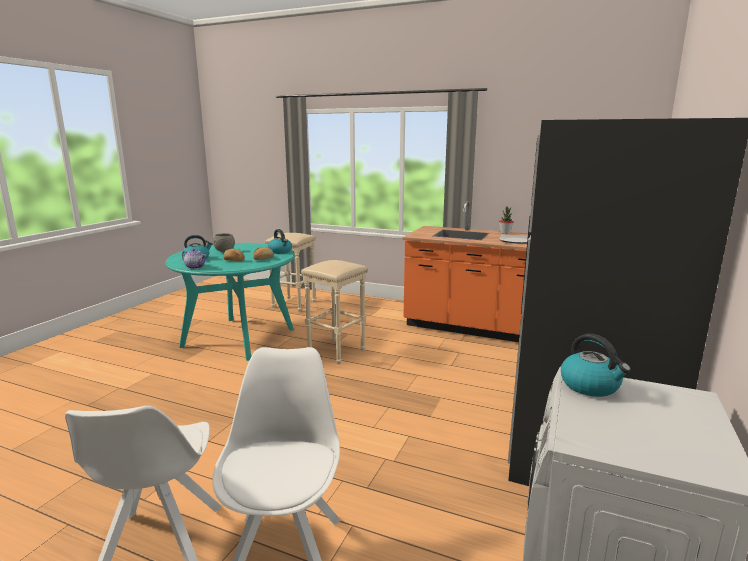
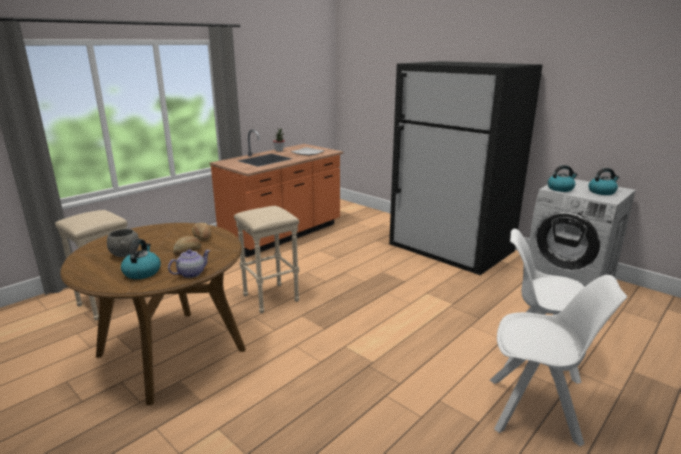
camera: 70 degrees left, 5 degrees up
(238, 337) = (171, 352): turquoise dining table -> brown dining table
(280, 251) = (178, 227): kettle -> kettle (602, 192)

